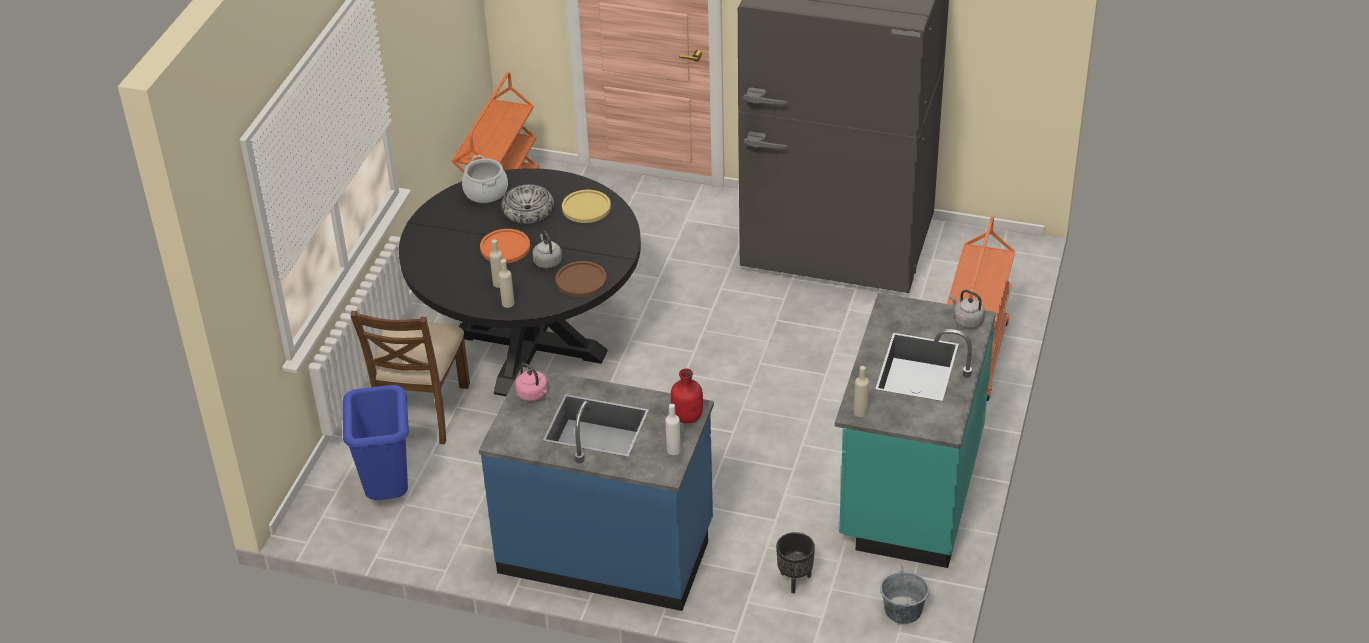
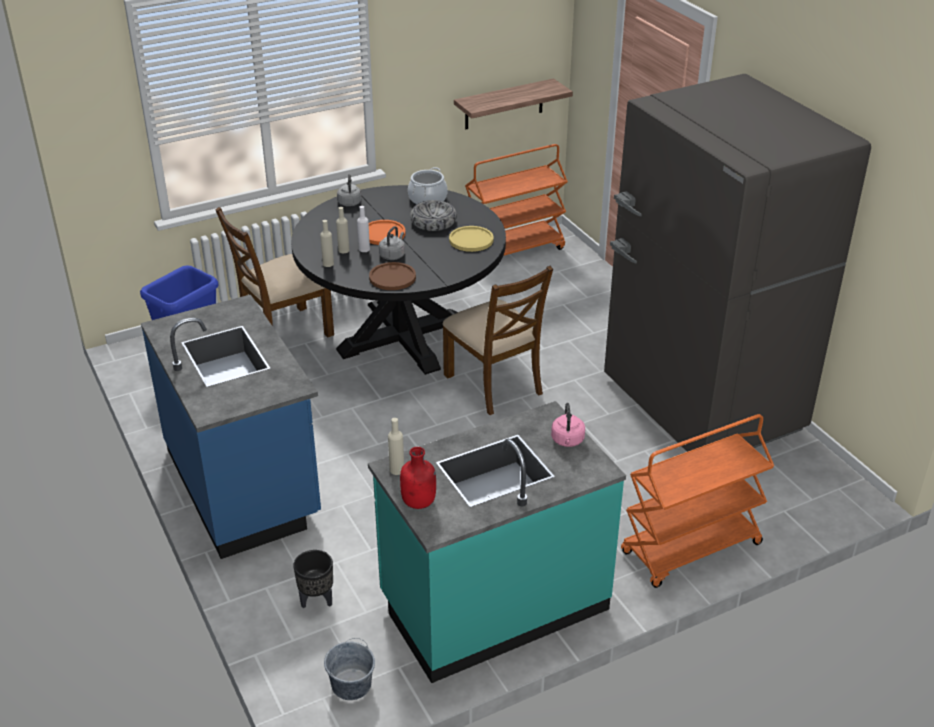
camera: 45 degrees right, 5 degrees down
(455, 57) = (504, 104): none -> shelf
(533, 394) = (225, 314): pink kettle -> pink kettle (567, 441)
(667, 333) = (494, 384): none -> brown chair
(673, 450) = (237, 403): white bottle -> white bottle (364, 249)
(688, 417) = (283, 389): red bottle -> red bottle (419, 502)
(966, 320) = (590, 465): grey kettle -> grey kettle (349, 202)

